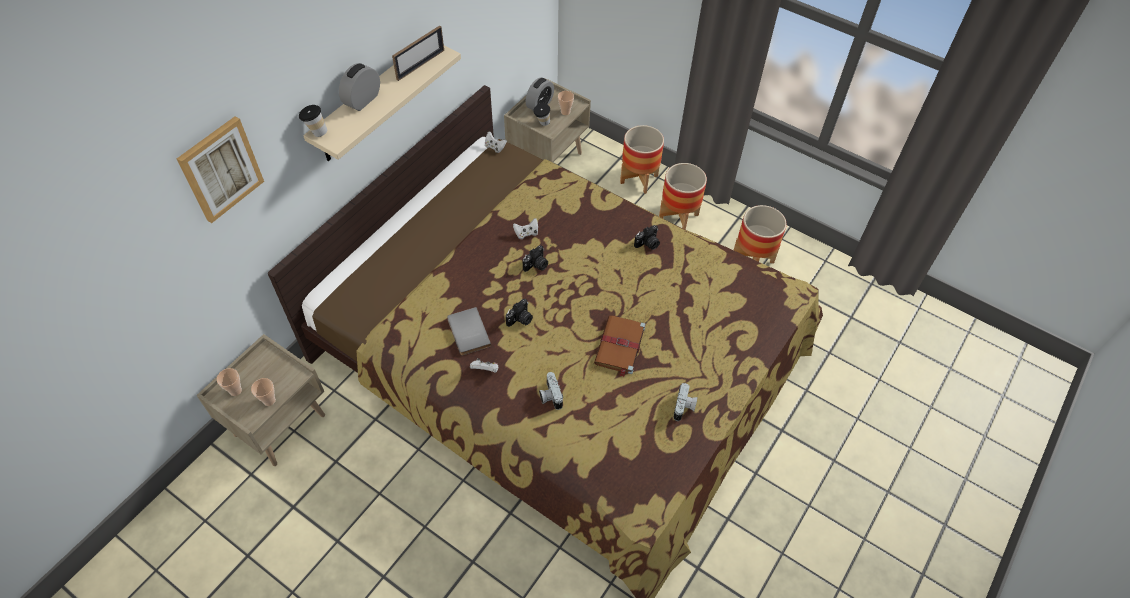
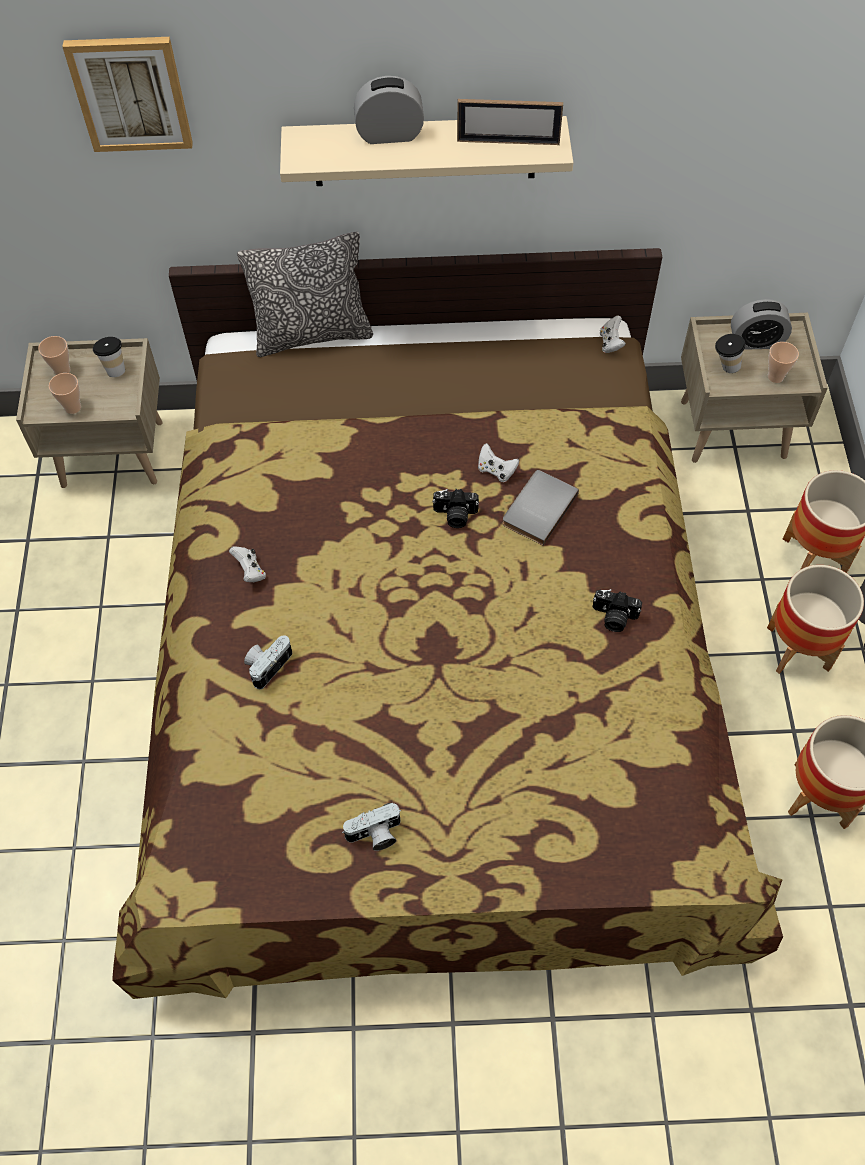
camera: 55 degrees right, 5 degrees up
(316, 132) = (296, 133): cup -> cup (115, 368)
(357, 255) = (312, 334): none -> pillow
(467, 333) = (288, 515): grey book -> grey book (537, 508)
(520, 319) = (355, 556): camera -> none
(619, 346) = (408, 694): brown book -> none

